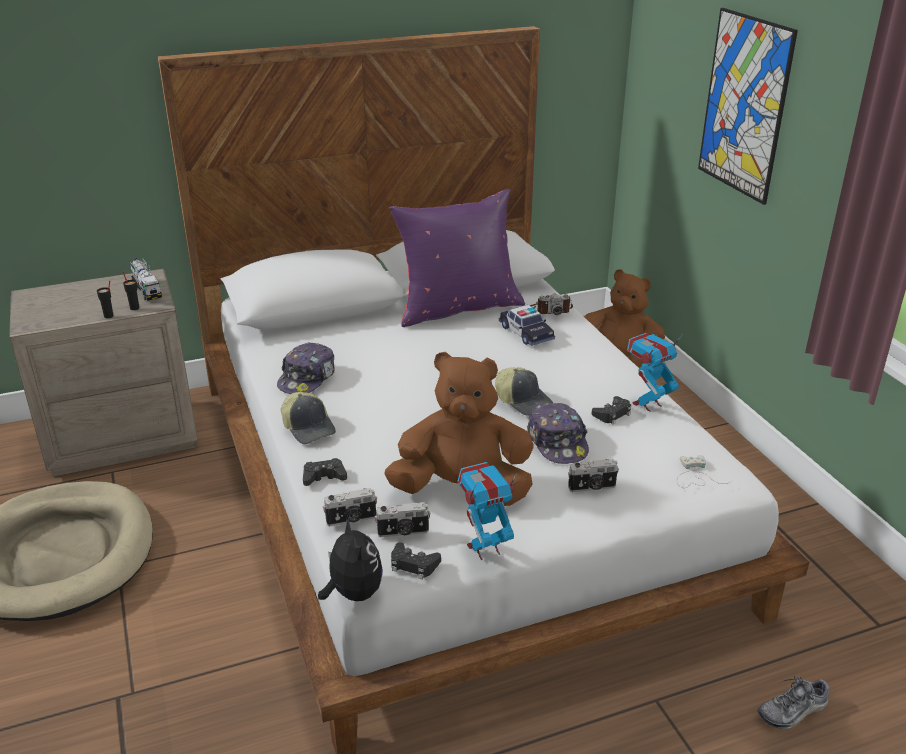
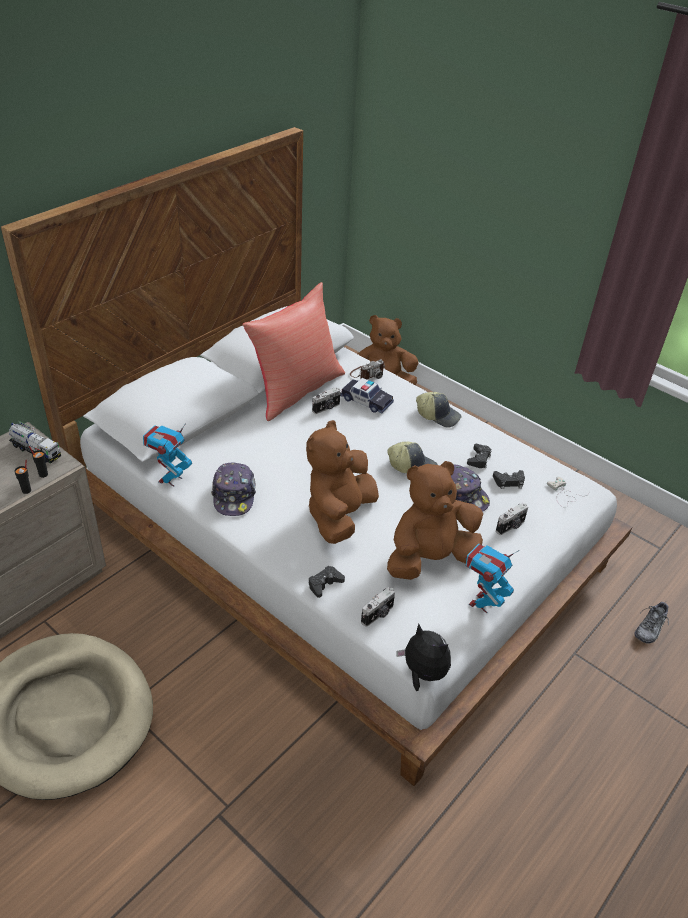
camera: 30 degrees left, 10 degrees up
(309, 427) = (276, 543): cap -> cap (438, 415)
(398, 422) = (339, 515): none -> brown plush toy
(403, 532) = (421, 611): camera -> camera (326, 408)
(413, 565) = (447, 635): black game controller -> black game controller (509, 482)
(457, 308) = (296, 390): purple pillow -> red pillow
(647, 404) = (493, 442): toy robot -> toy robot (170, 479)
(744, 105) = (493, 187): picture -> none

